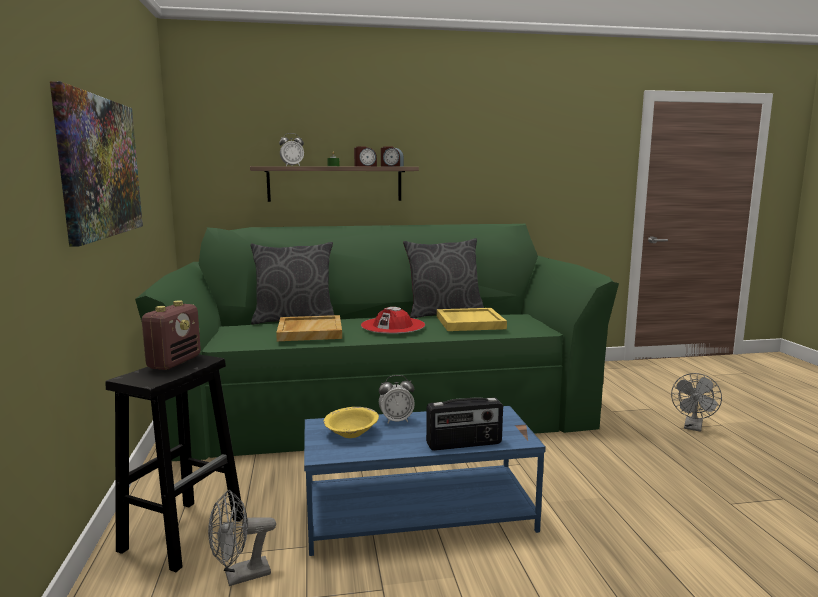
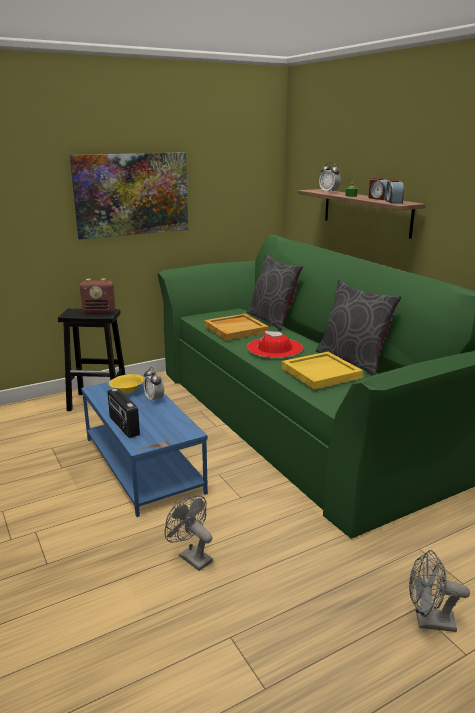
camera: 70 degrees right, 10 degrees up
(240, 576) = (66, 426): grey fan -> grey fan (191, 557)

